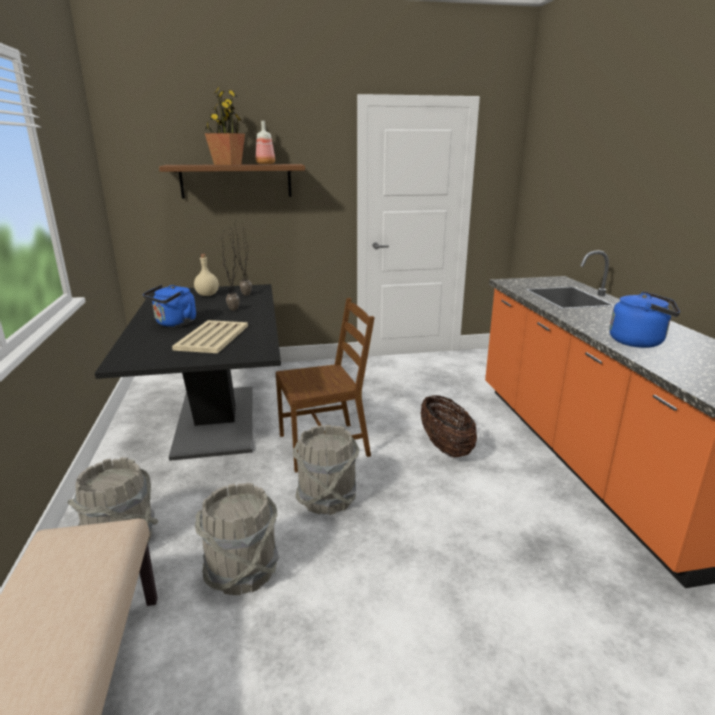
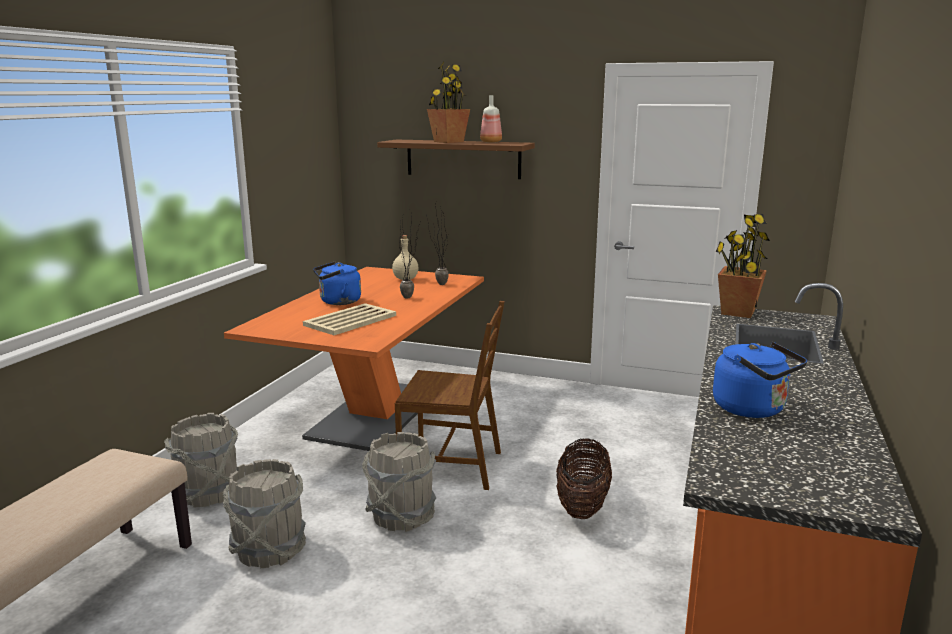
camera: 30 degrees right, 5 degrees down
(216, 420) = (375, 414): black dining table -> orange dining table
(513, 282) = (738, 312): none -> potted plant

